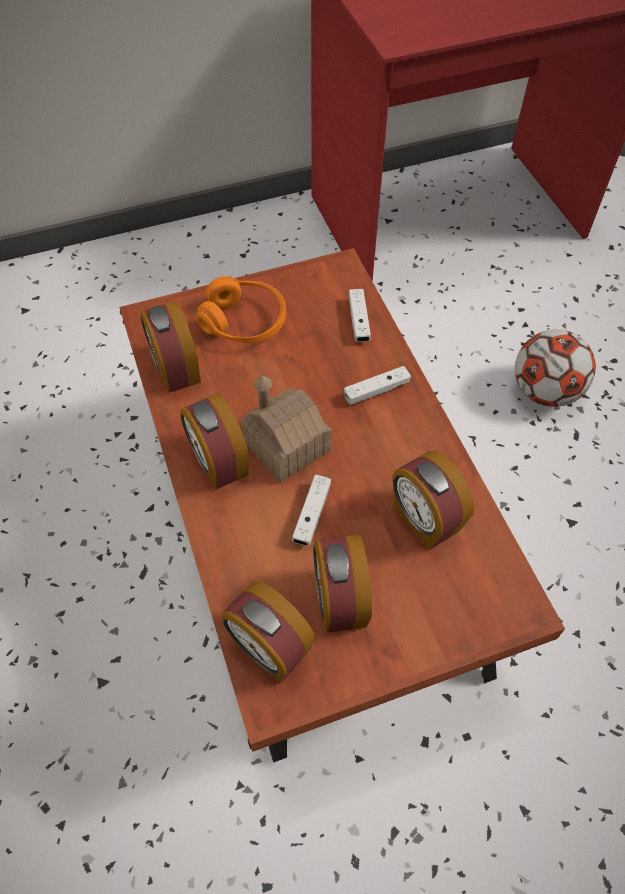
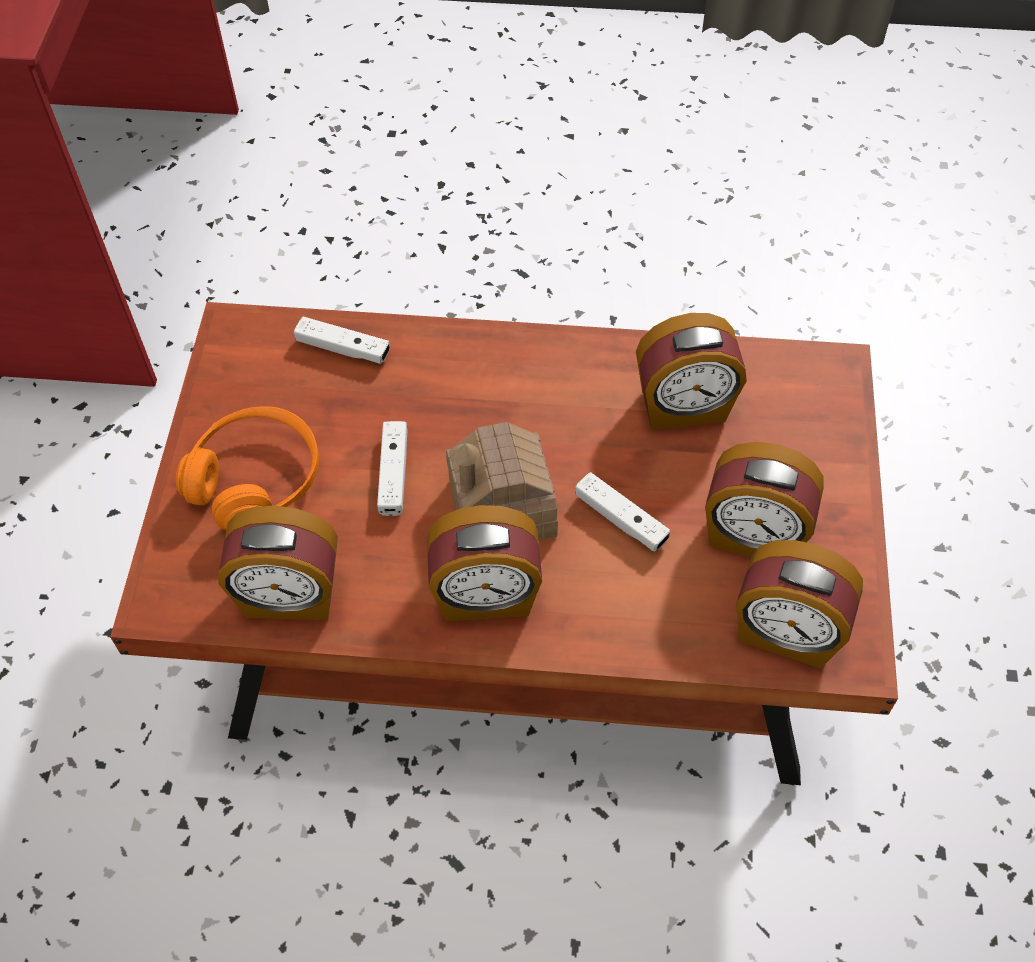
camera: 65 degrees left, 0 degrees up
(269, 648) = (785, 633): alarm clock -> alarm clock turned 45 degrees clockwise
(376, 390) = (470, 376): white game controller -> white game controller (393, 474)
(545, 391) = (442, 270): football -> none

